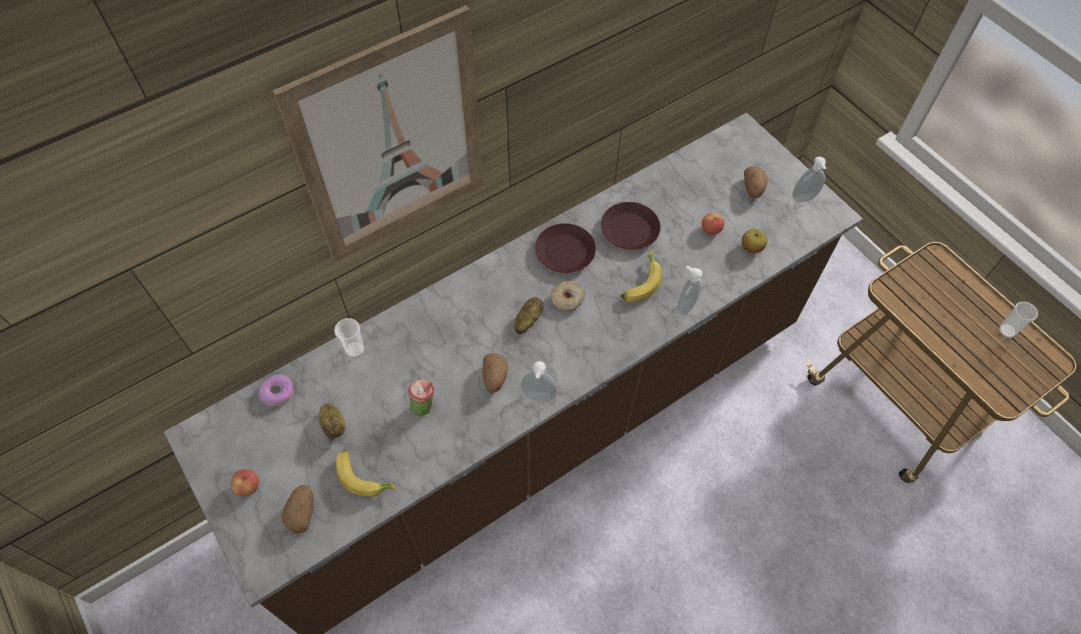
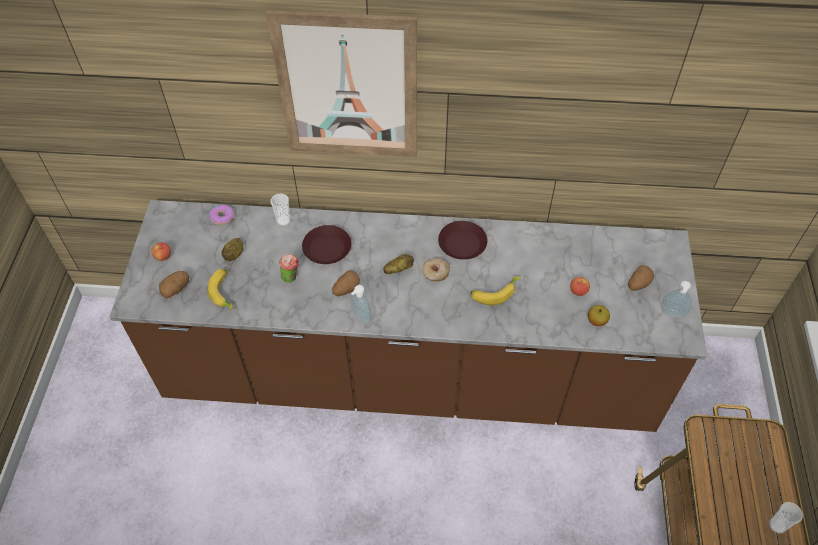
camera: 40 degrees right, 5 degrees down
(629, 229) = (520, 256): brown plate -> brown plate (327, 248)
(684, 305) = (510, 326): soap dispenser -> none

